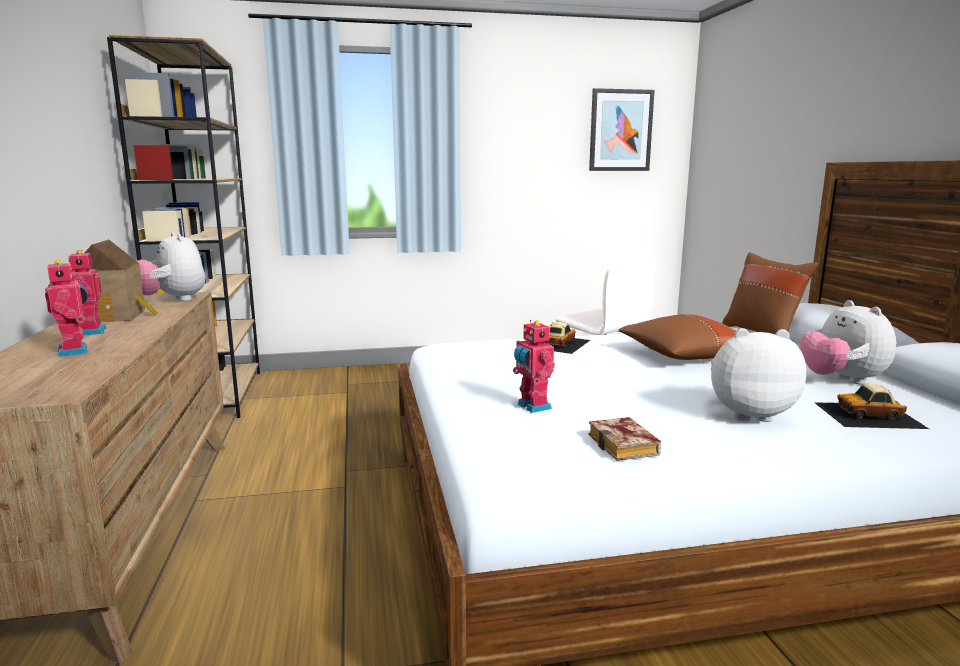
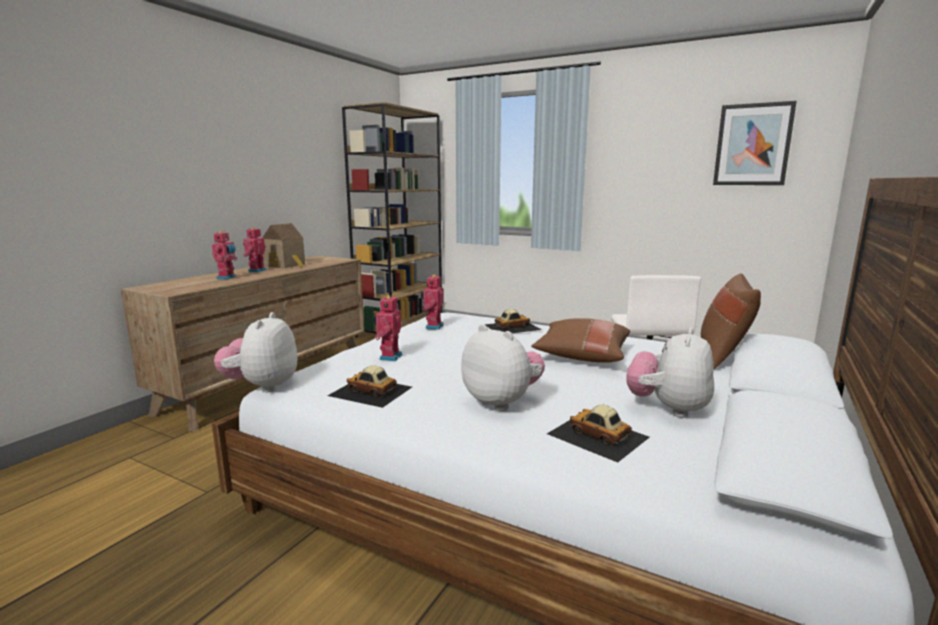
camera: 40 degrees right, 0 degrees up
(173, 300) = (330, 261): plush toy -> plush toy (262, 386)
(478, 362) = (433, 326): none -> toy robot
(626, 446) = (371, 391): book -> toy car

